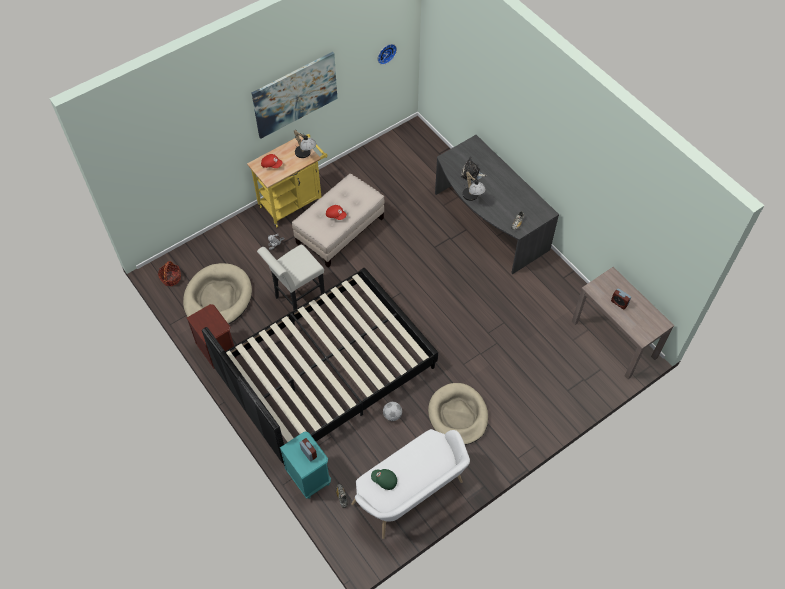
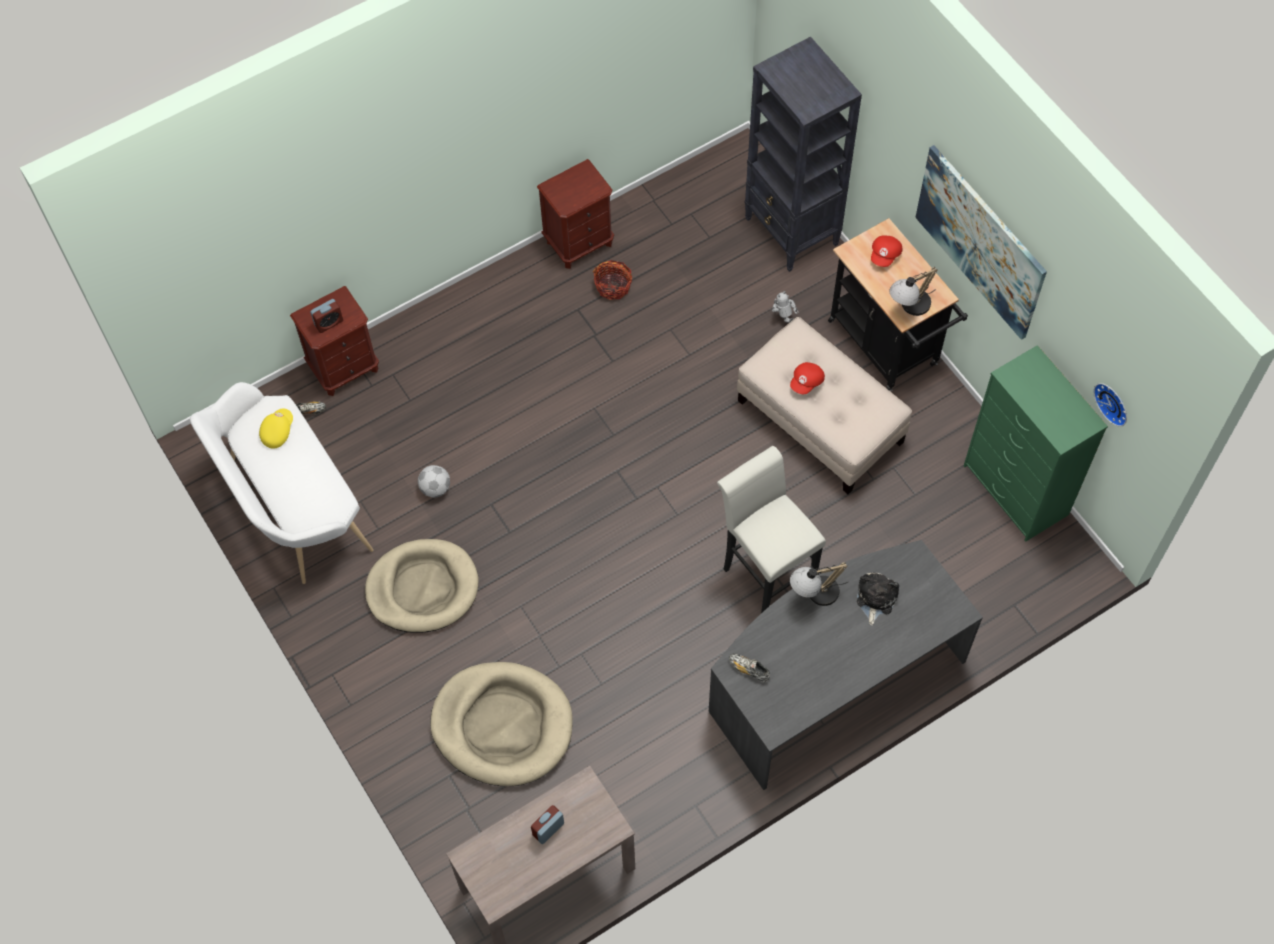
camera: 95 degrees right, 5 degrees up
(171, 278) = (726, 173): basket -> basket (613, 286)
(216, 245) = (792, 232): none -> black bookcase
(218, 298) = (682, 239): beige dog bed -> beige dog bed (502, 726)
(293, 202) = (887, 348): yellow cart -> black cart
(297, 301) = (669, 353): white stool -> white stool (765, 571)
(309, 478) = (344, 368): turquoise nightstand -> brown nightstand
(326, 371) = (528, 394): black bed -> none
(377, 151) = (1016, 491): none -> green dresser
(384, 481) = (277, 431): green cap -> yellow cap

